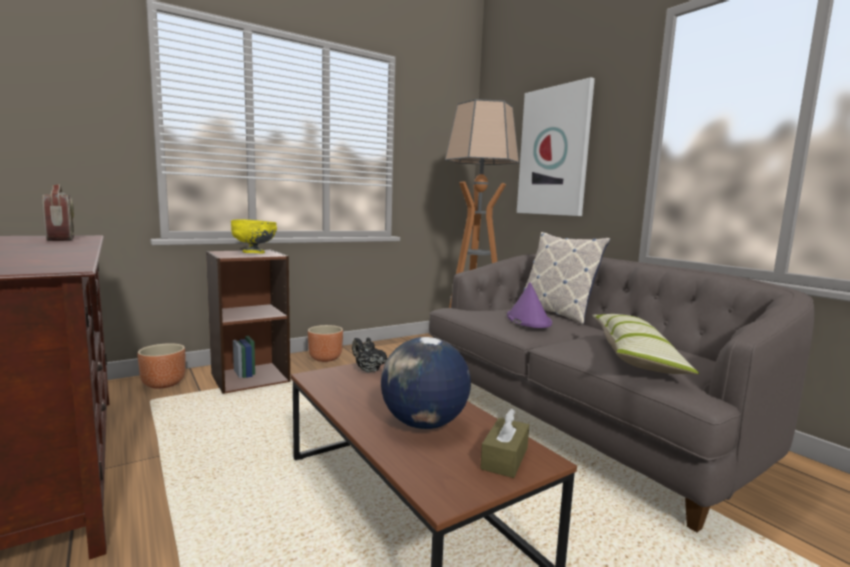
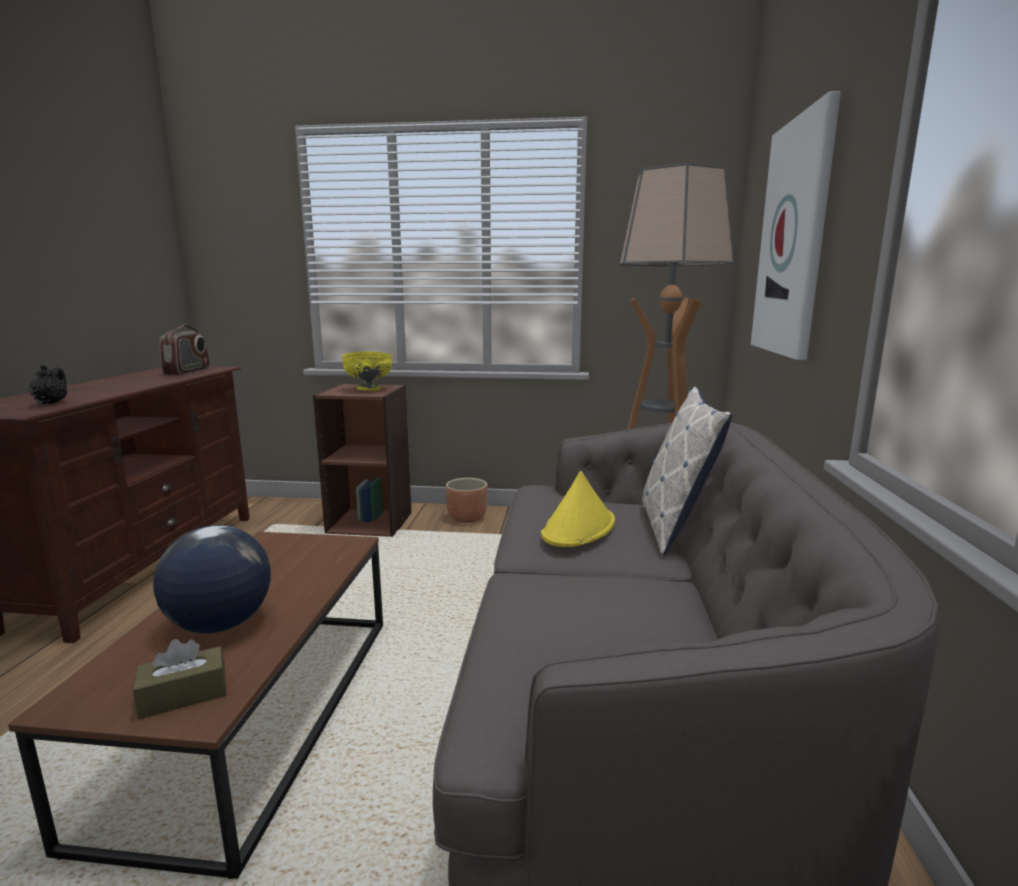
camera: 40 degrees right, 5 degrees up
(163, 384) = (304, 511): brown planter -> none
(368, 370) = (320, 546): black teapot -> black teapot (51, 403)
(528, 320) = (578, 528): purple hat -> yellow hat
(635, 356) = (562, 634): pillow -> none

